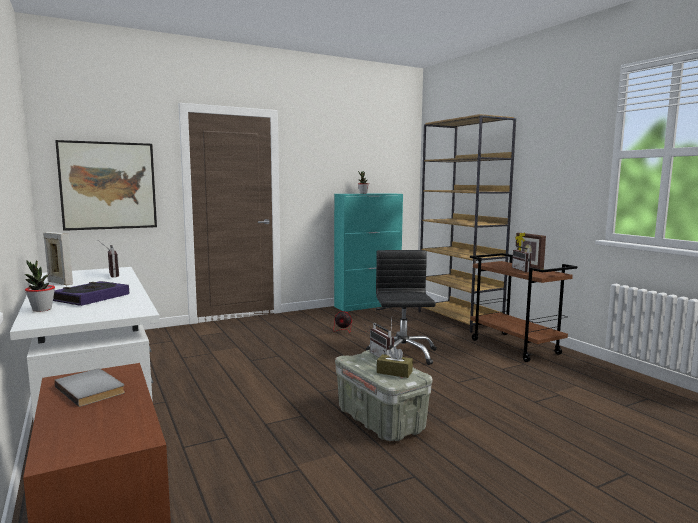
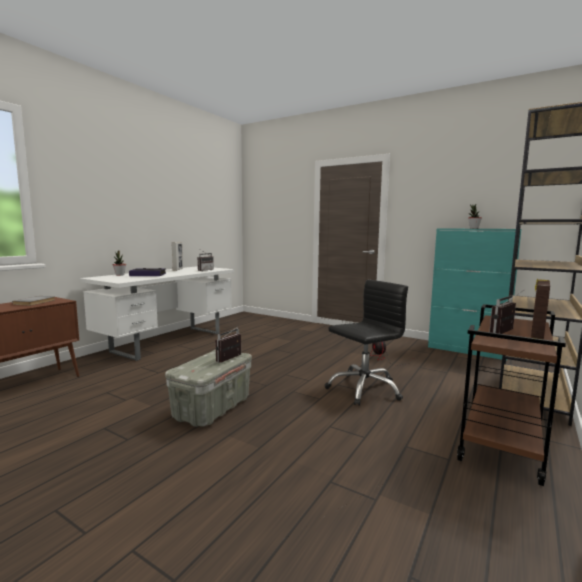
camera: 60 degrees right, 0 degrees up
(108, 185) = (274, 221): picture -> none
(394, 372) = (198, 367): brown tissue box -> none

